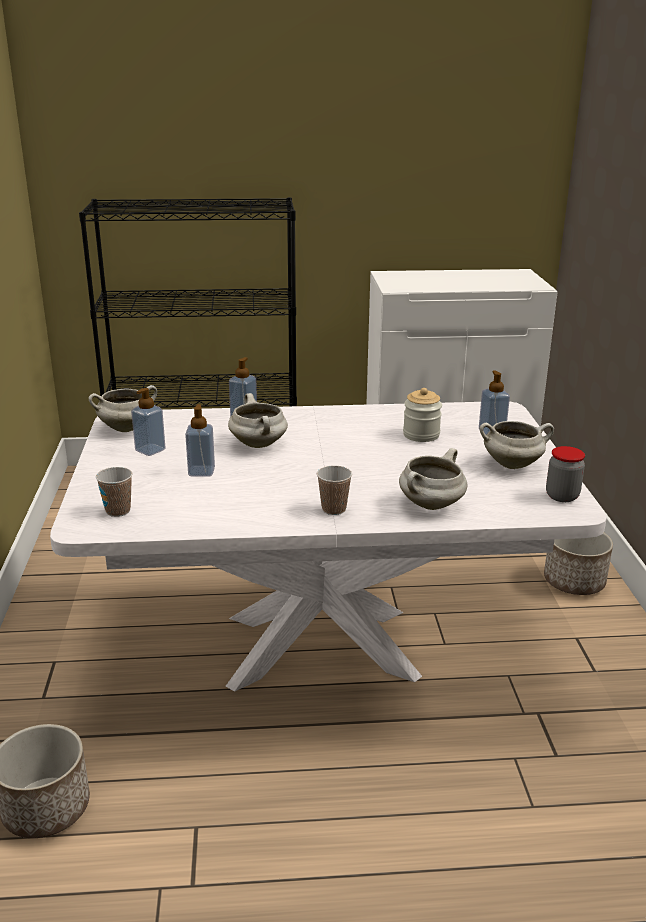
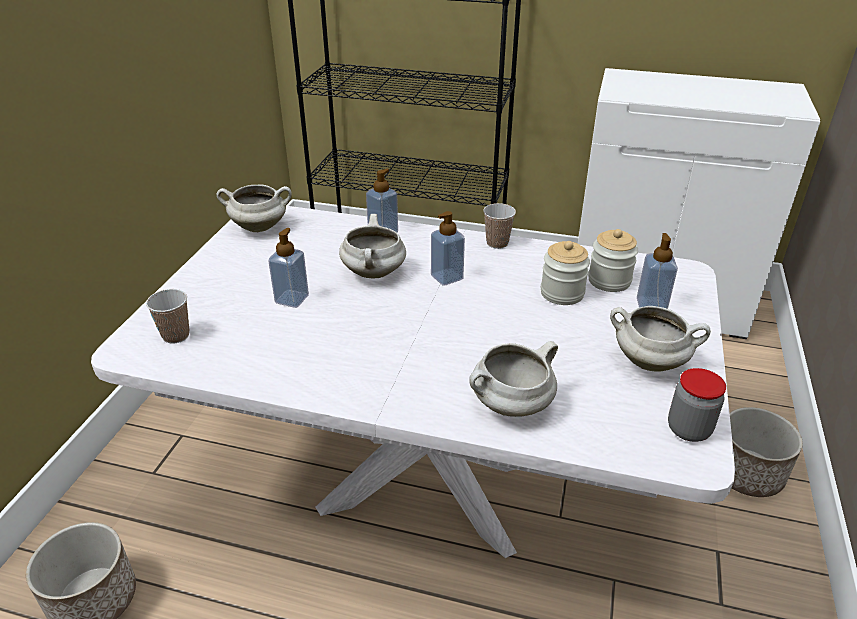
camera: 20 degrees right, 10 degrees up
(150, 450) = (262, 260): soap dispenser -> soap dispenser (447, 277)
(334, 509) = (394, 385): cup -> cup (497, 243)
(451, 422) = (609, 281): none -> jar

